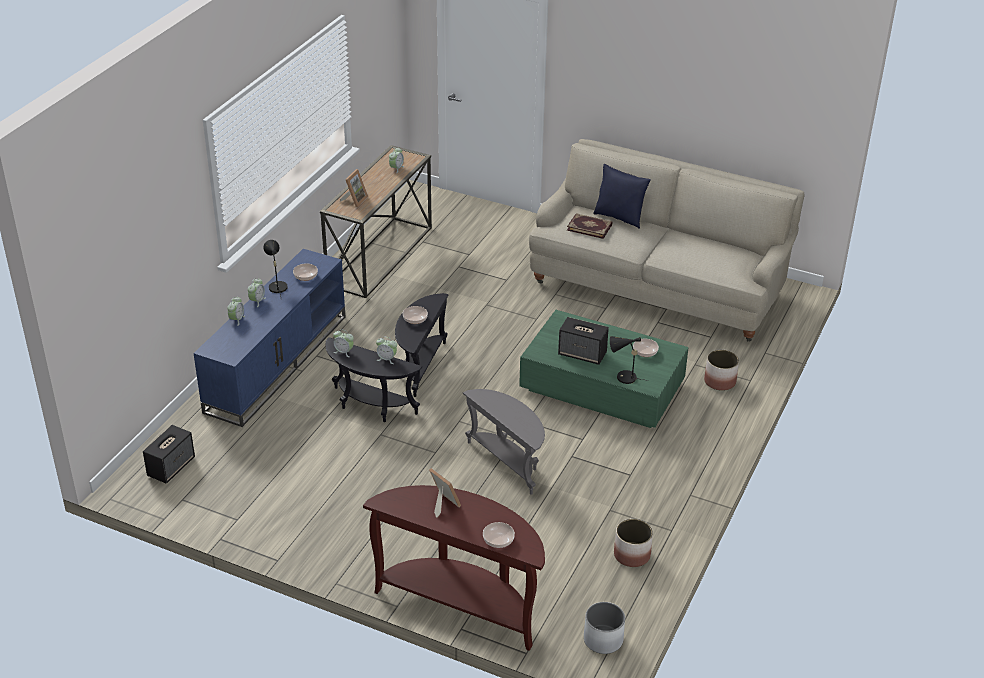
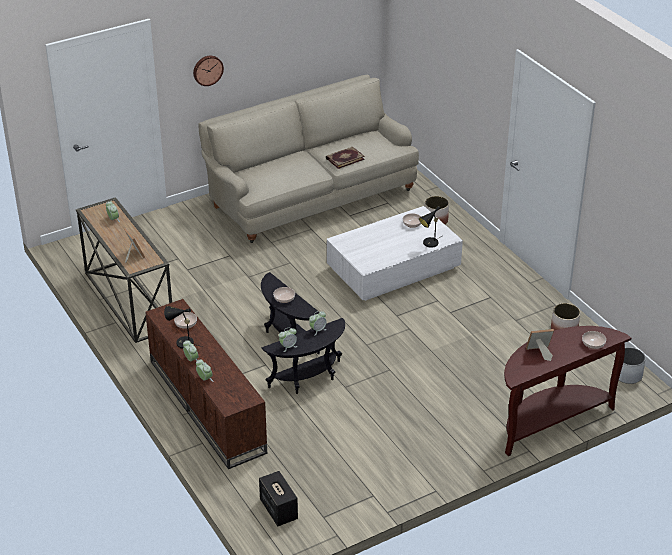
camera: 55 degrees left, 0 degrees up
(276, 362) = (205, 405): blue tv stand -> brown tv stand
(508, 462) = (431, 341): grey side table -> none
(583, 354) = (388, 249): speaker -> none
(589, 227) = (273, 176): book -> book (344, 158)
(602, 387) = (394, 268): green coffee table -> white coffee table
(605, 85) = (207, 70): none -> wall clock
(619, 217) = (275, 160): blue pillow -> none

